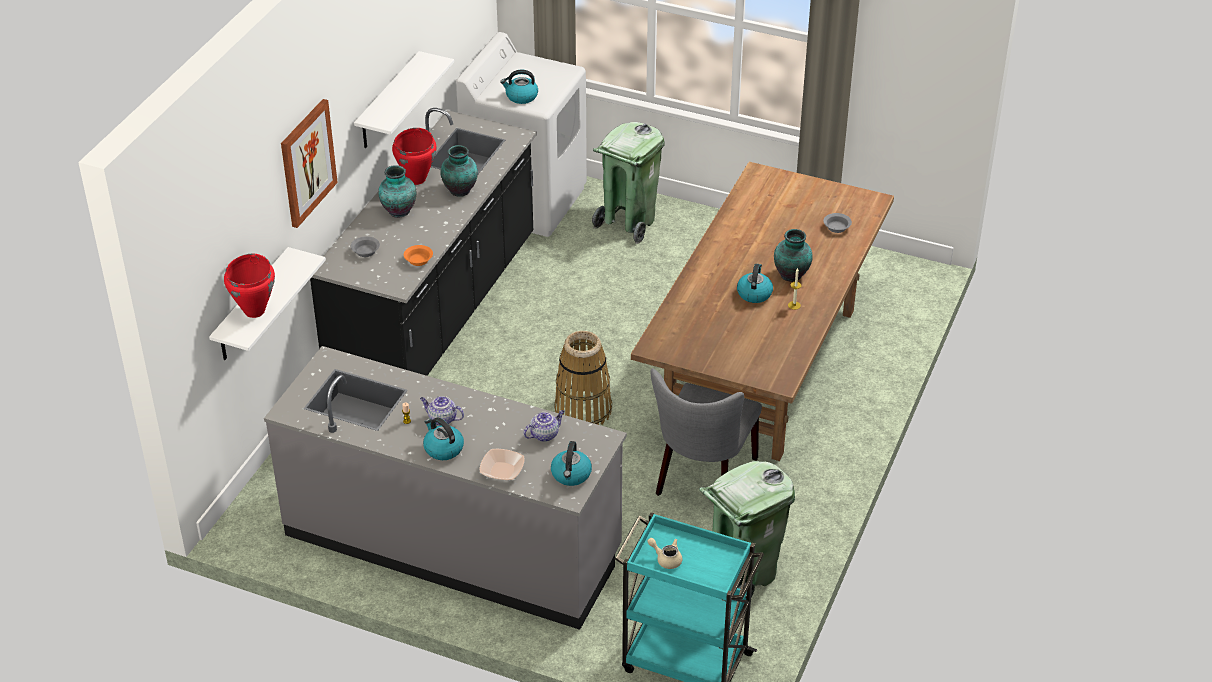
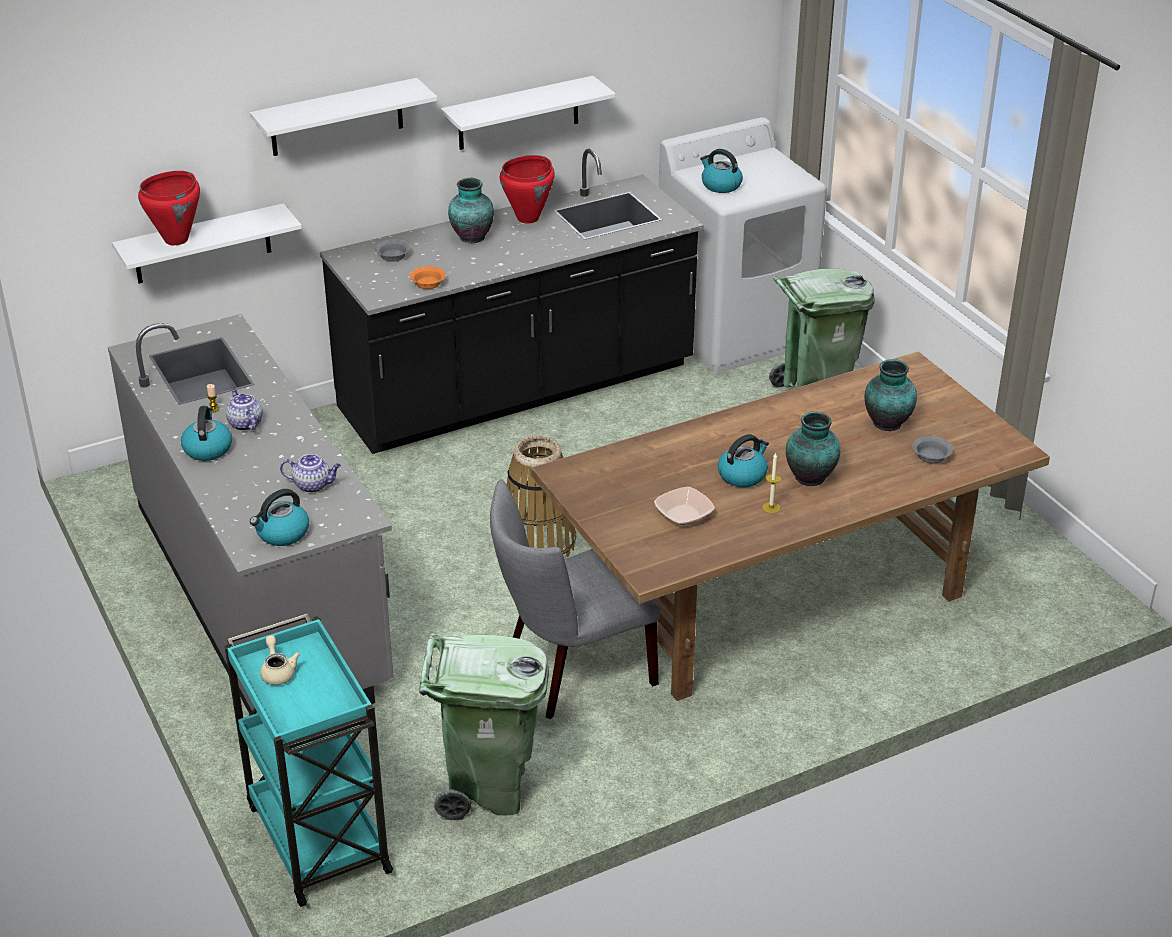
camera: 40 degrees right, 5 degrees down
(307, 162) = (336, 117): picture -> white shelf
(460, 191) = (553, 244): vase -> vase (887, 424)
(502, 471) = (227, 495): bowl -> bowl (683, 514)

